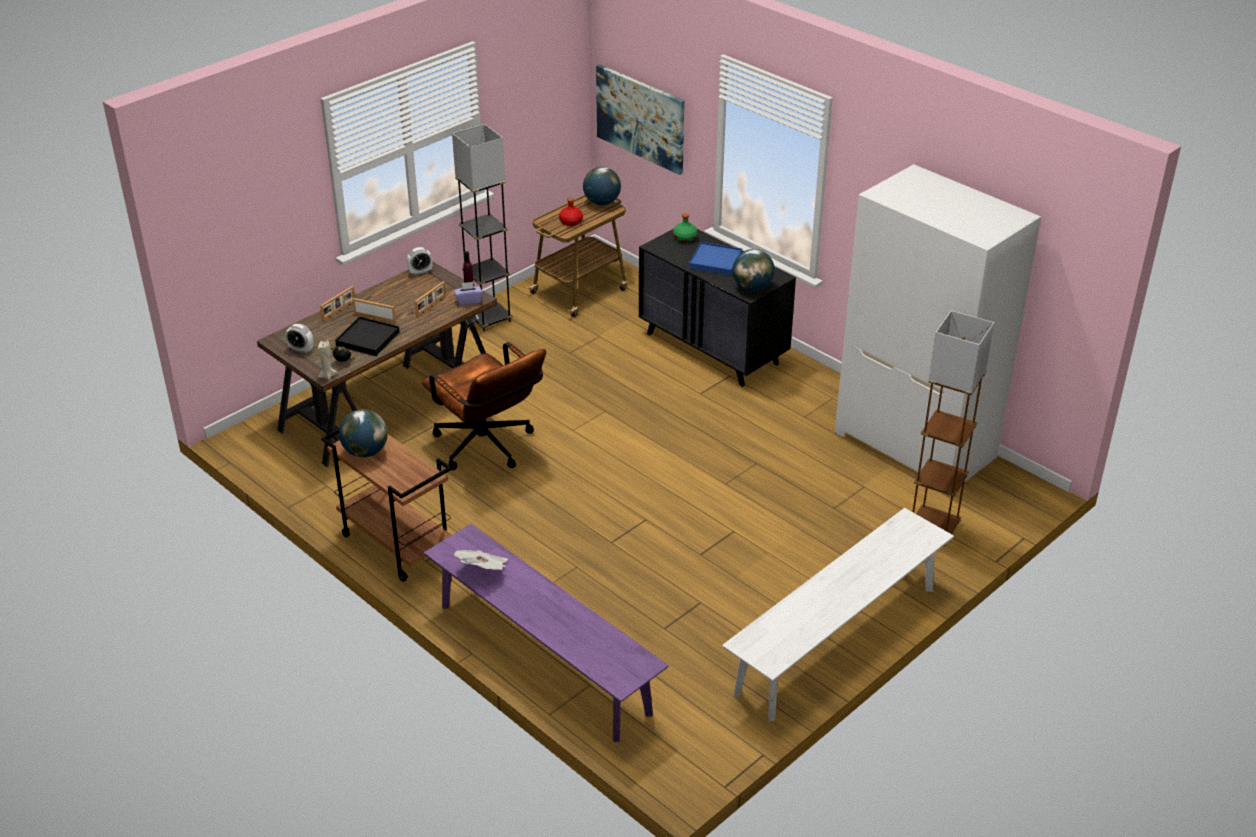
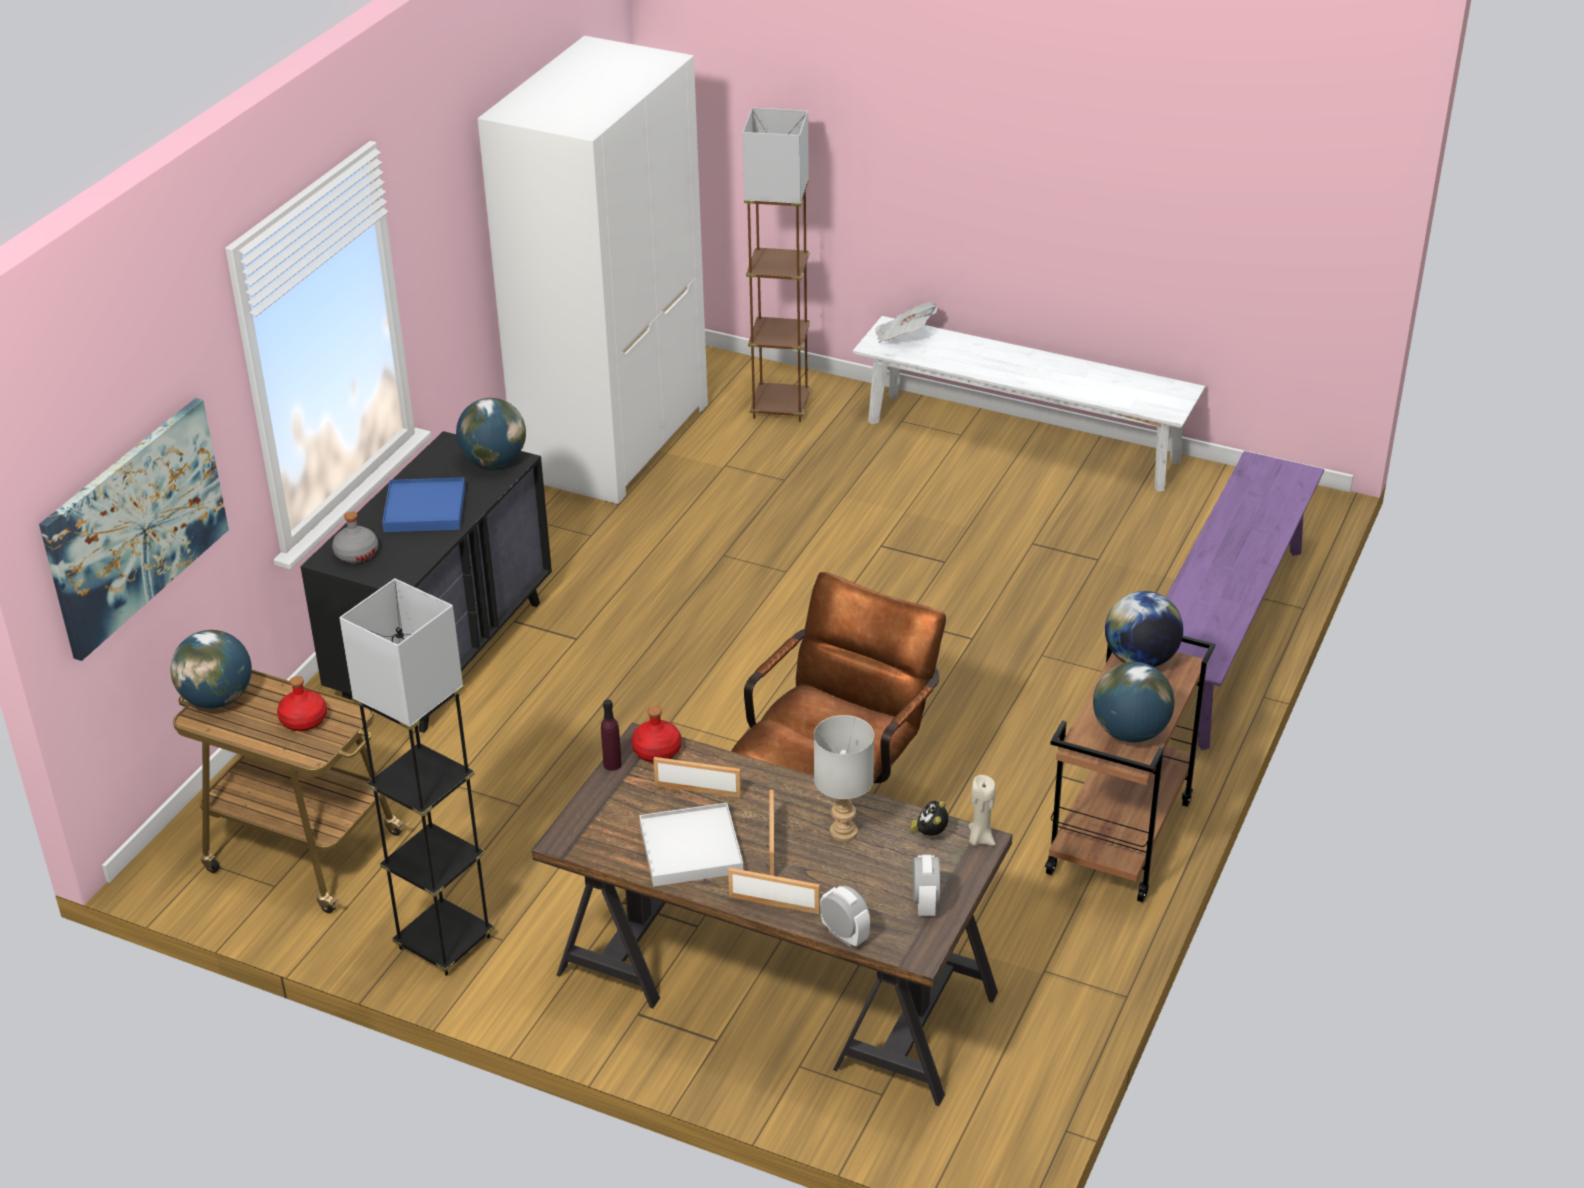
camera: 110 degrees left, 0 degrees up
(368, 339) = (842, 831): black tray -> grey table lamp
(393, 297) = (691, 848): none -> white tray
(420, 272) = (584, 845): alarm clock -> alarm clock (844, 935)
(421, 476) = (1140, 659): none -> globe
(468, 301) = (657, 751): purple tissue box -> red bottle
(483, 570) = (1210, 621): newspaper -> newspaper (903, 337)
(685, 238) = (356, 554): green bottle -> grey bottle

